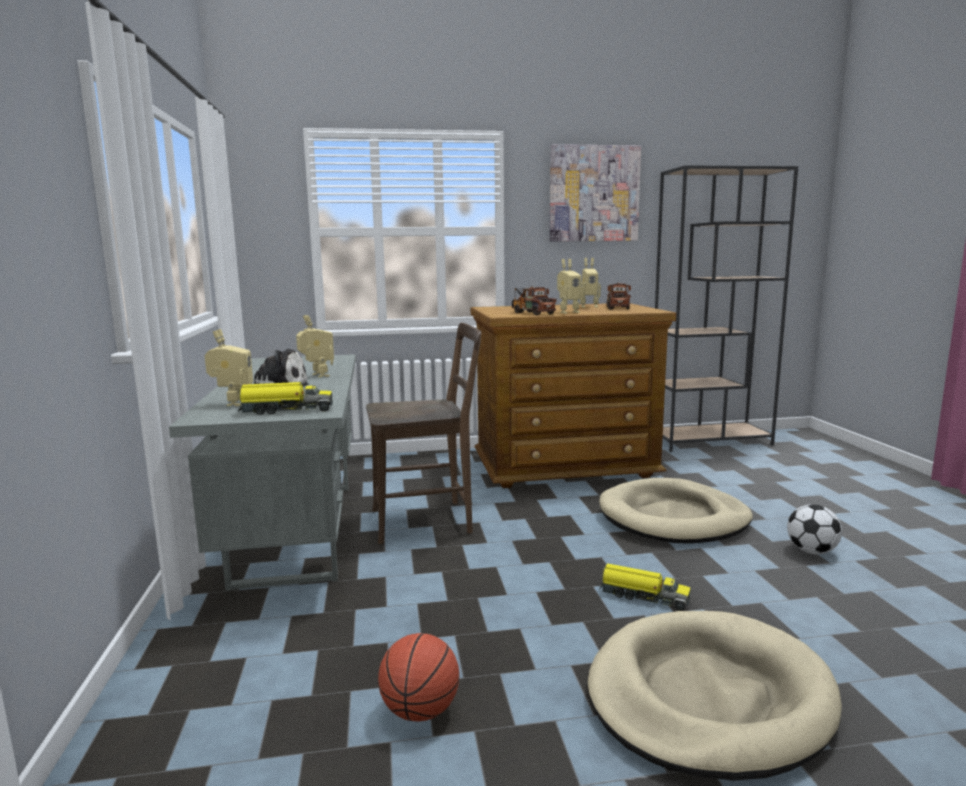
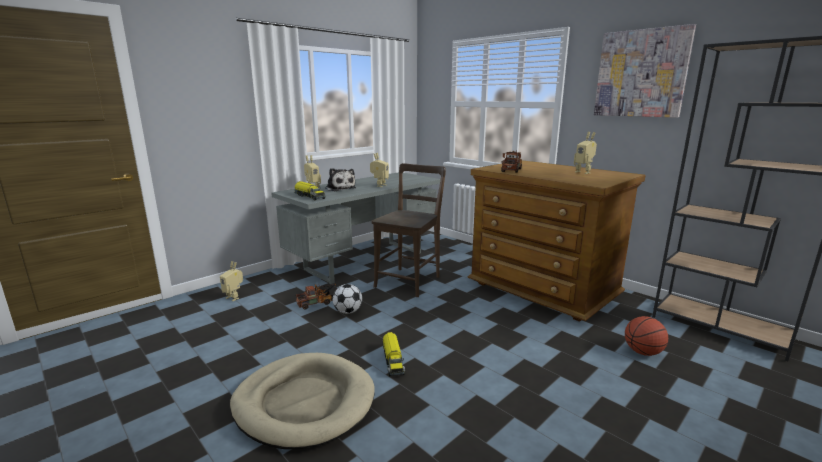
camera: 55 degrees right, 5 degrees up
(420, 711) = (250, 333): basketball -> basketball (642, 352)
(427, 521) = (409, 280): brown chair -> brown chair turned 105 degrees counterclockwise
(568, 312) = (535, 173): toy robot -> toy robot (234, 297)
(617, 307) = (597, 176): toy truck -> toy truck (318, 303)
(673, 517) = (520, 346): beige dog bed -> none
(811, 551) = (545, 417): football -> football (348, 312)

